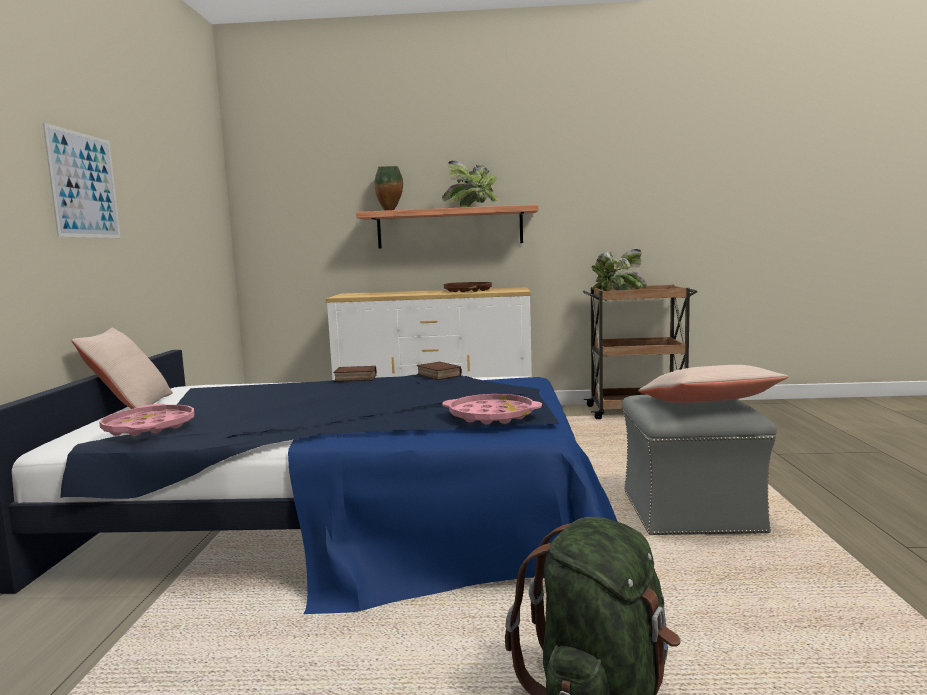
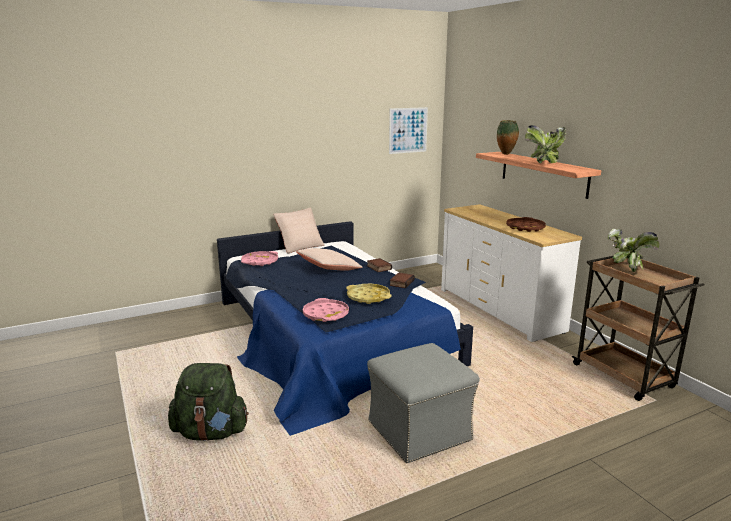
camera: 60 degrees right, 10 degrees up
(84, 185) = (299, 142): picture -> picture (408, 130)
(464, 391) = (368, 297): none -> yellow tray
(708, 405) = (416, 368): beige pillow -> beige pillow (329, 269)

